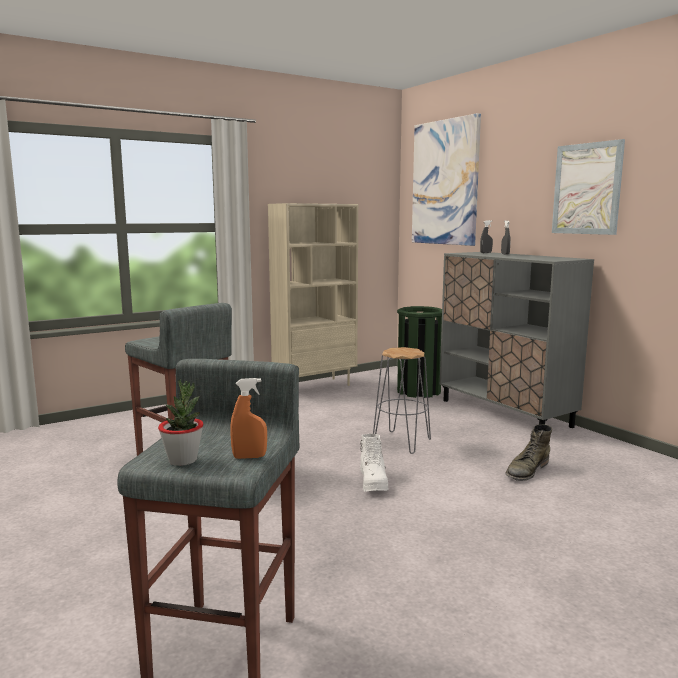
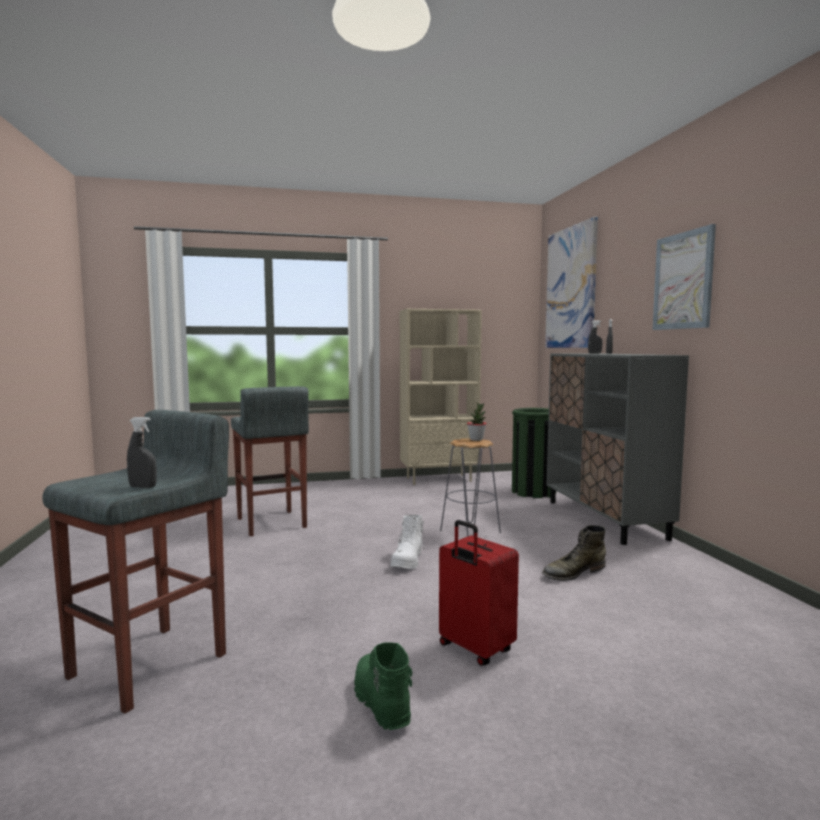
camera: 20 degrees right, 5 degrees down
(183, 460) = (94, 484): potted plant -> potted plant (476, 439)
(249, 457) = (143, 487): orange spray bottle -> grey spray bottle
(488, 629) = (380, 703): none -> green boot
(516, 560) = (474, 649): none -> red suitcase

